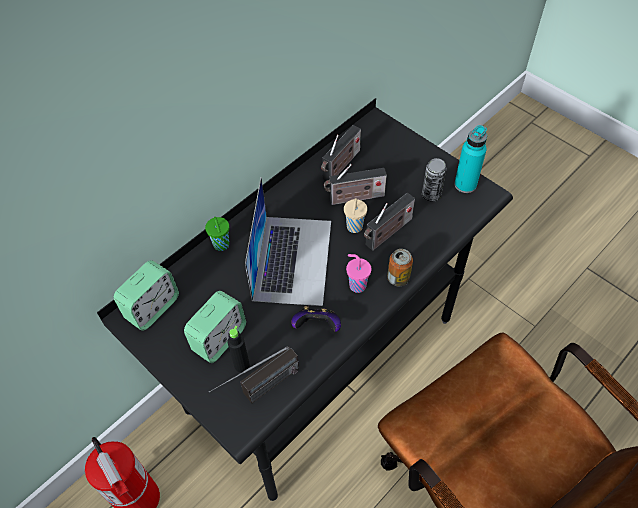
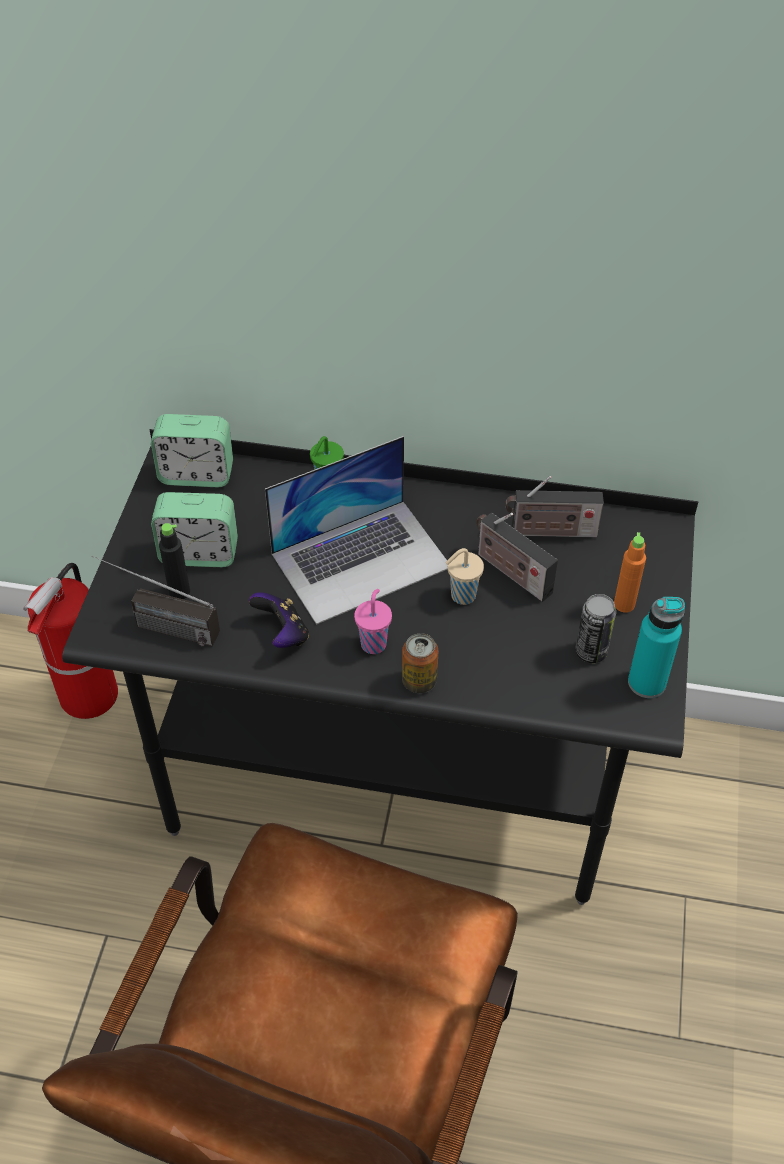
camera: 55 degrees right, 5 degrees down
(387, 234) = (481, 635): radio -> none
(411, 165) = (624, 604): none -> orange bottle

